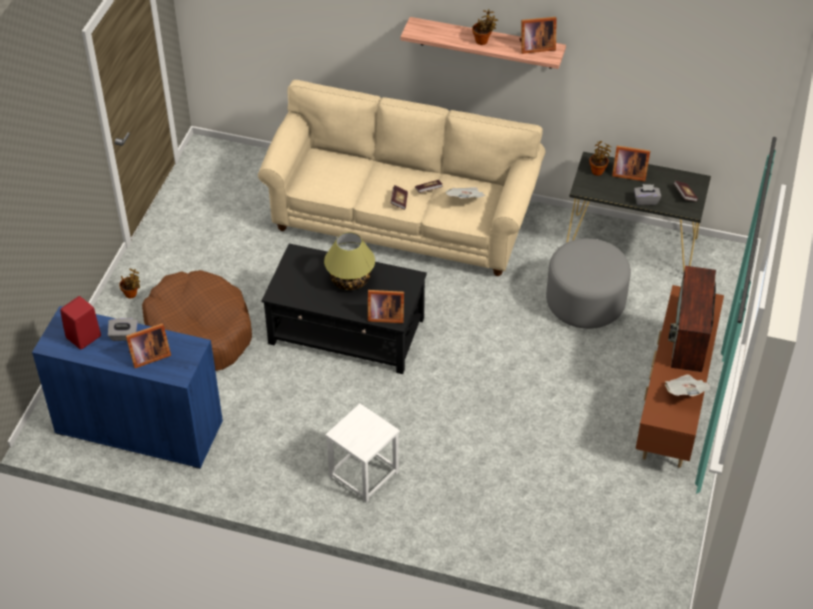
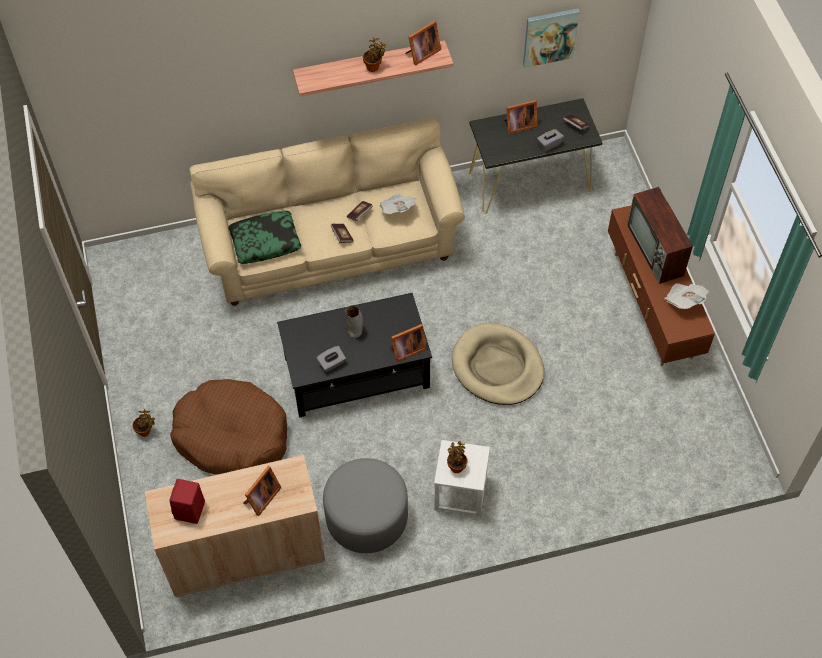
camera: 30 degrees left, 10 degrees up
(124, 336) = (225, 490): grey tissue box -> grey tissue box (332, 363)
(139, 428) = (245, 552): blue cabinet -> beige cabinet
(328, 177) = (265, 241): none -> pillow
(350, 280) = (354, 330): table lamp -> vase
(479, 386) = (497, 367): none -> beige dog bed
(585, 302) = (528, 250): grey ottoman -> grey ottoman (367, 517)
(598, 170) = (493, 134): potted plant -> potted plant (456, 466)
(679, 85) = (550, 36): none -> picture

